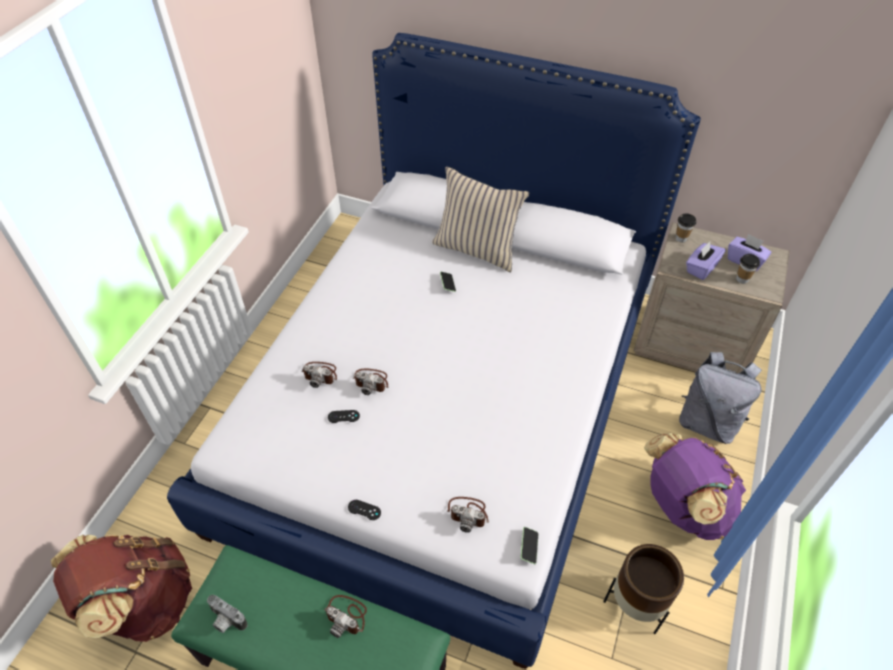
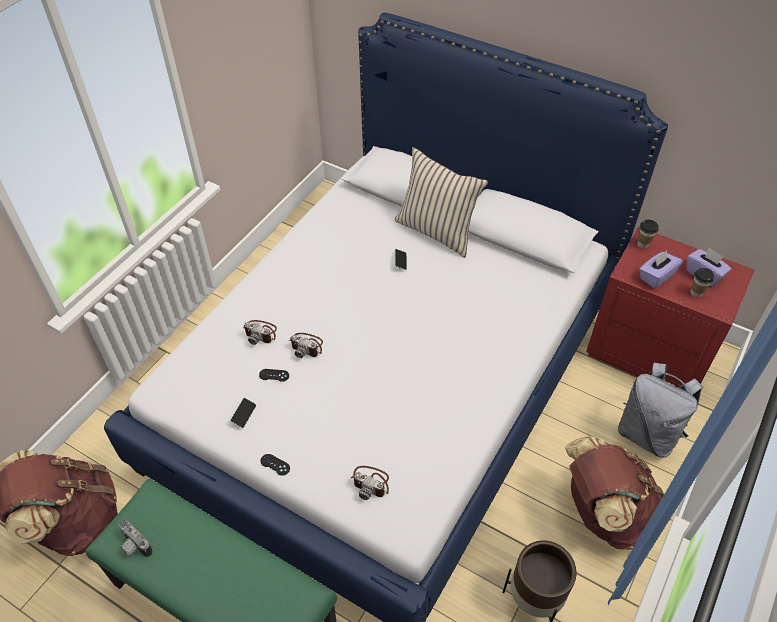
camera: 10 degrees right, 0 degrees up
(347, 616) = (243, 560): camera -> none
(529, 547) = (422, 523): phone -> phone (244, 415)
(682, 506) = (603, 513): purple backpack -> brown backpack
(691, 343) = (649, 352): beige nightstand -> red nightstand

